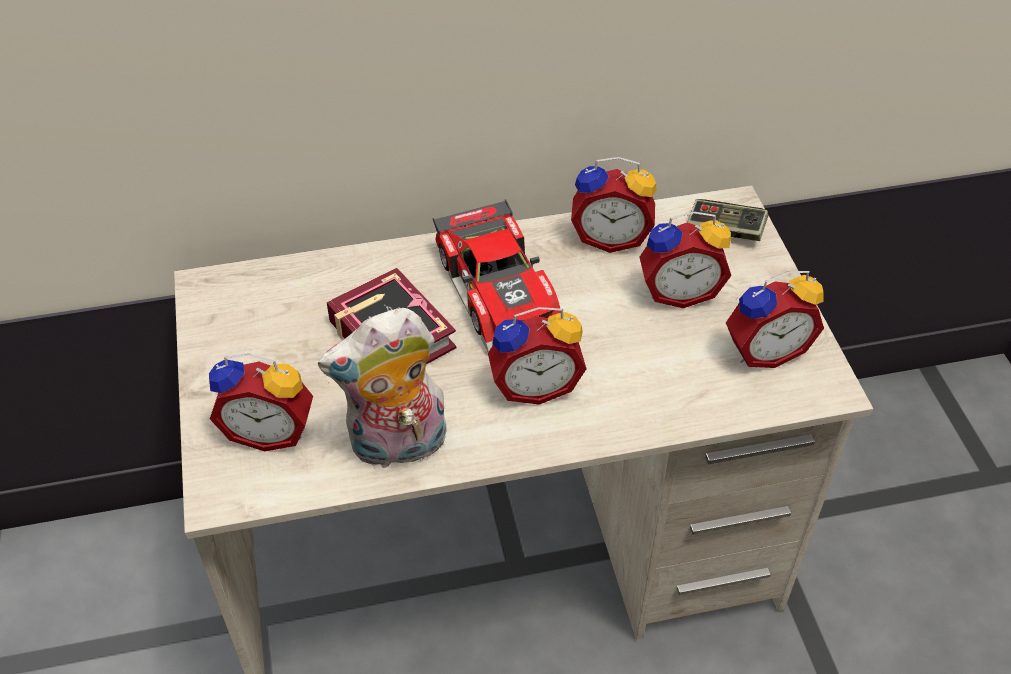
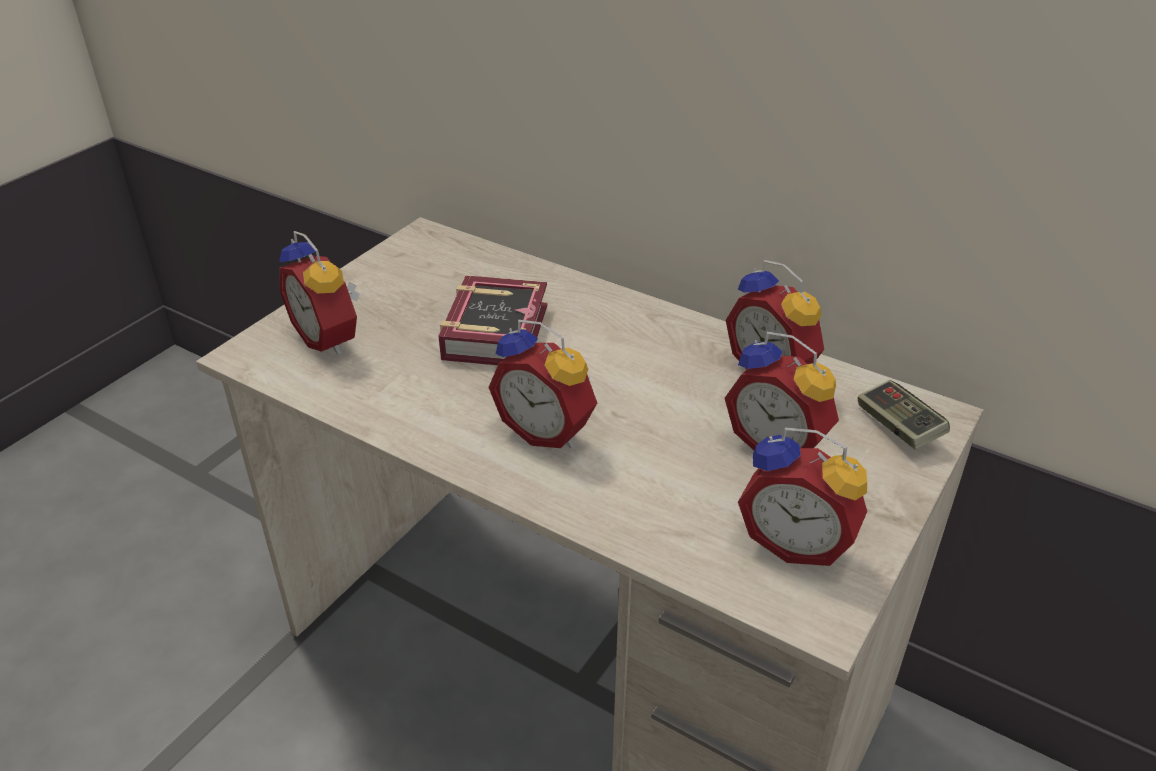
camera: 45 degrees right, 10 degrees down
(397, 447) = (389, 402): plush toy -> none
(502, 289) = (623, 352): toy car -> none

